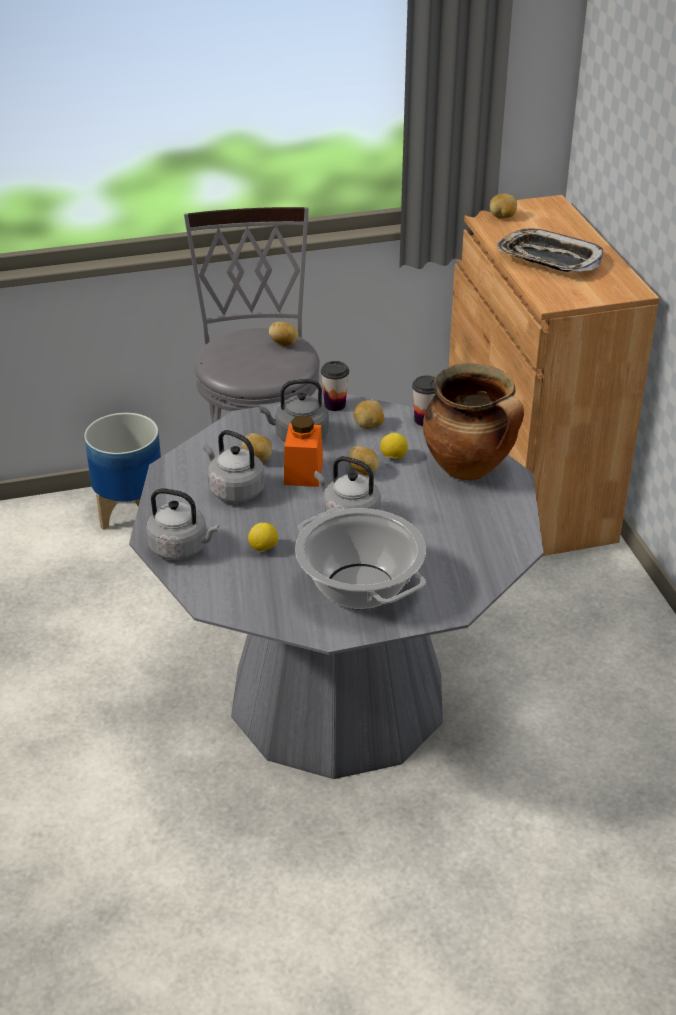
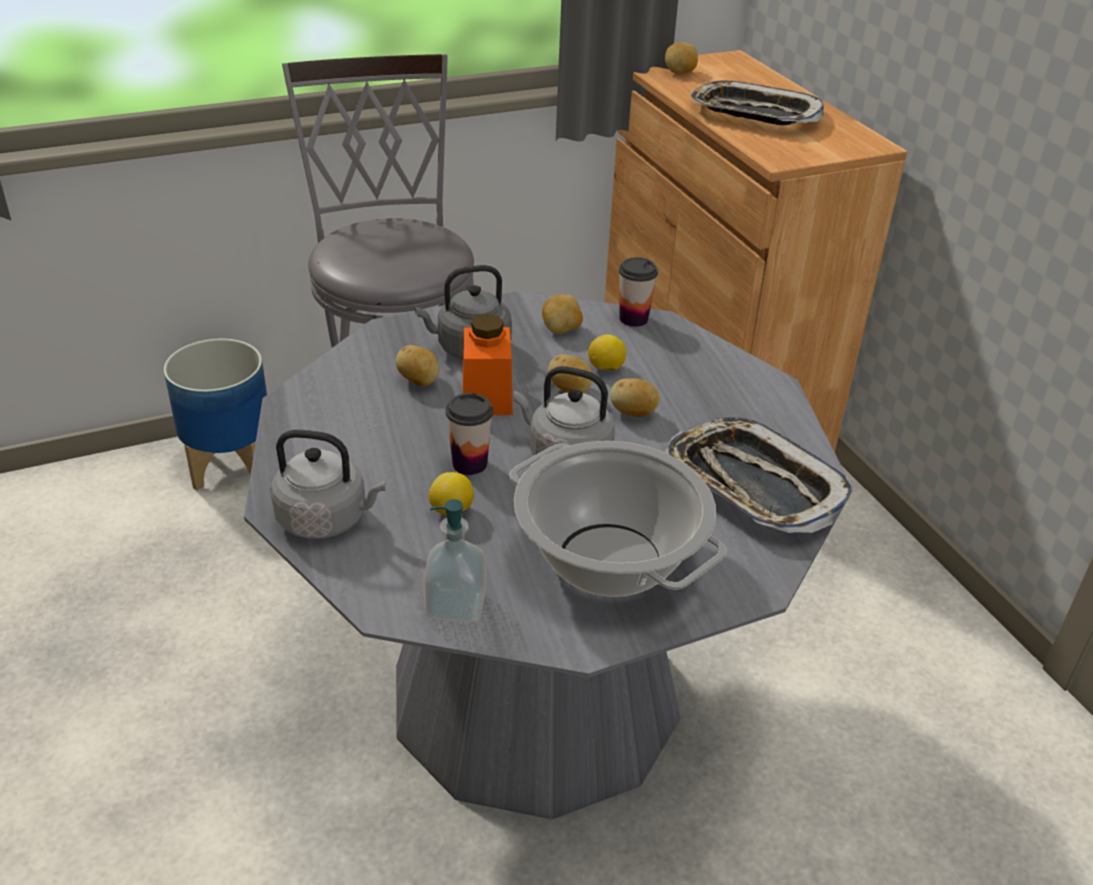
camera: 10 degrees left, 0 degrees up
(234, 490) = (392, 427): grey kettle -> none
(254, 606) = (455, 605): none -> soap dispenser
(284, 343) = (425, 234): potato -> potato (633, 413)
(335, 405) = (509, 305): cup -> cup (469, 464)
(470, 469) = (713, 378): cooking pot -> none
(473, 545) = (753, 484): none -> tray

